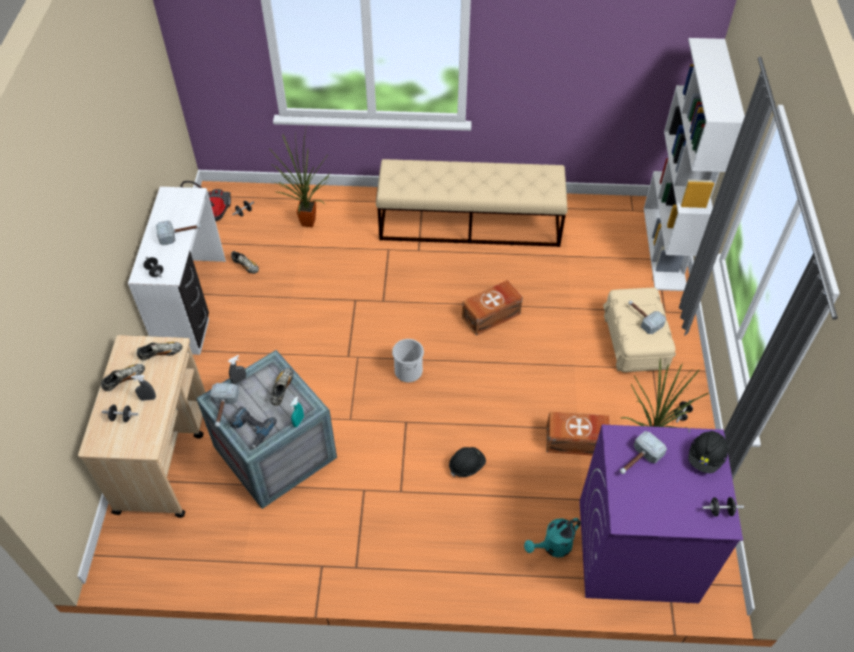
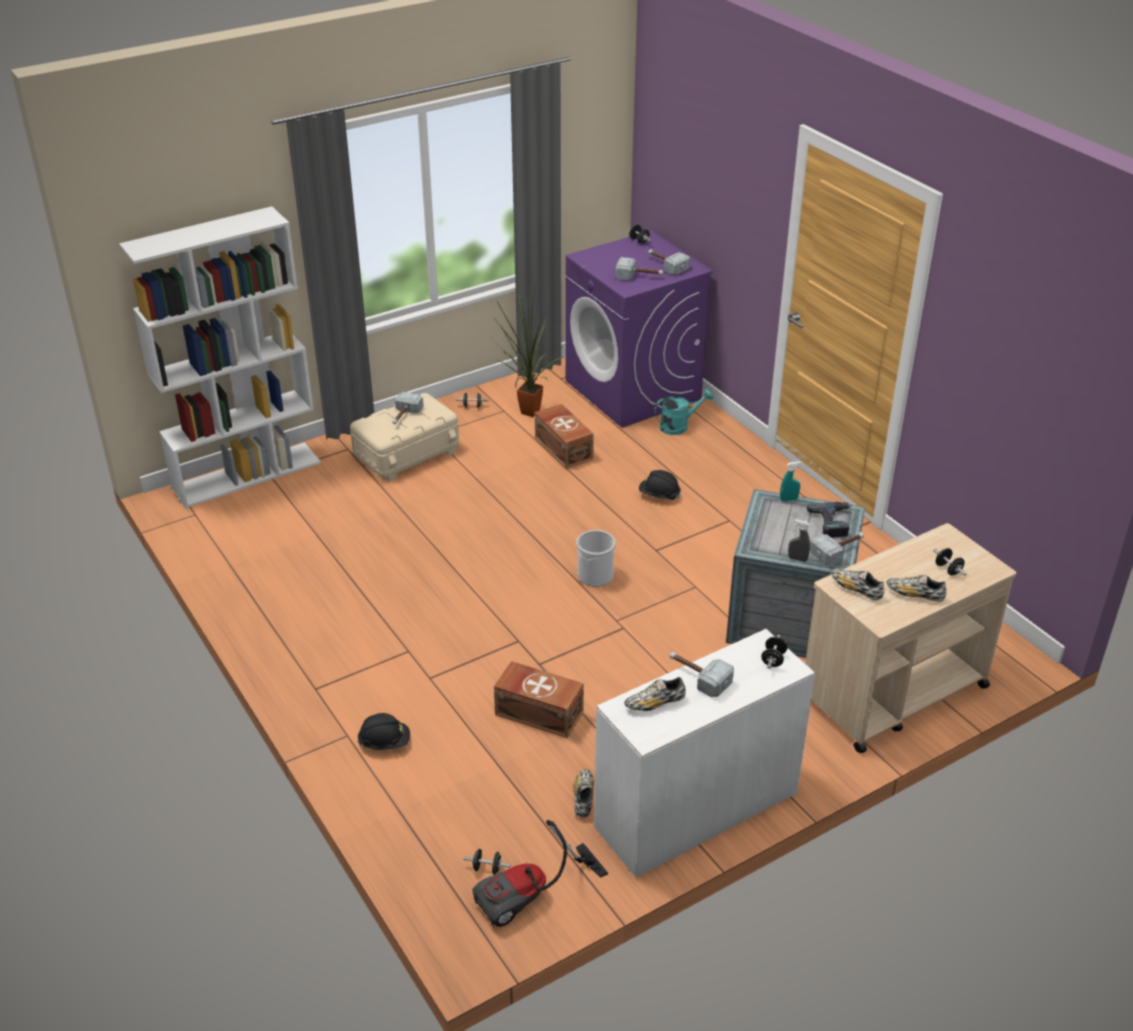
camera: 125 degrees left, 15 degrees down
(148, 398) = (908, 566): grey spray bottle -> none
(282, 389) = (771, 526): shoe -> shoe (655, 703)
(307, 225) = (452, 781): potted plant -> none
(470, 223) = (321, 628): beige bench -> none
(492, 316) = (460, 551): brown storage box -> brown storage box (538, 712)
(552, 547) = (679, 426): turquoise watering can -> turquoise watering can turned 45 degrees counterclockwise
(648, 498) = (666, 265): none -> hammer
(705, 457) = (601, 254): black hard hat -> black hard hat (385, 742)

